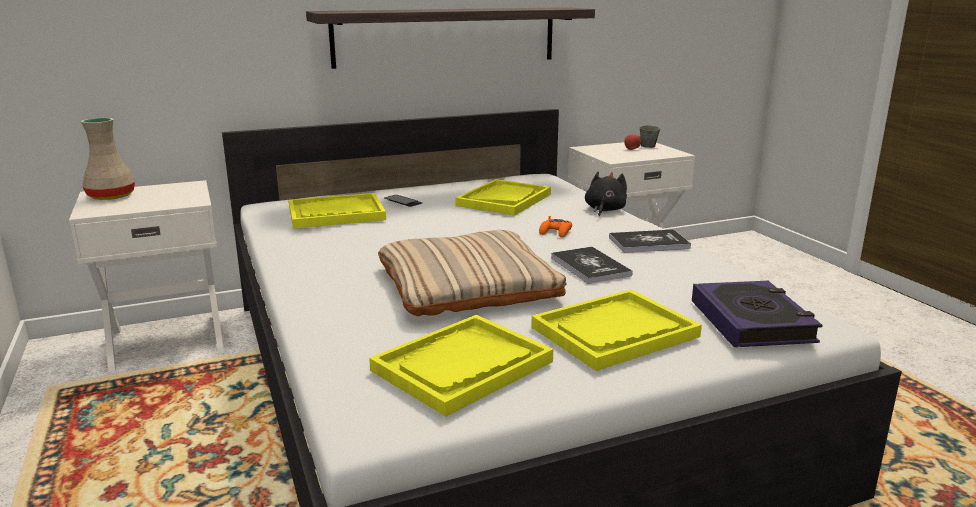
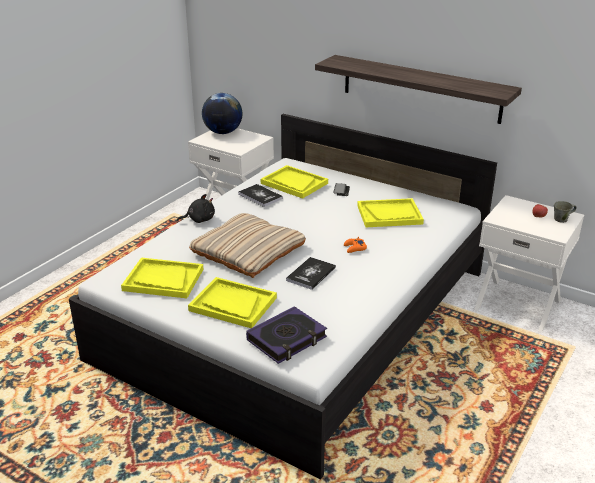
camera: 55 degrees right, 10 degrees up
(110, 196) = (223, 132): beige vase -> globe
(604, 210) = (419, 250): black plush toy -> black plush toy (199, 219)
(649, 243) = (375, 281): book -> book (260, 196)

